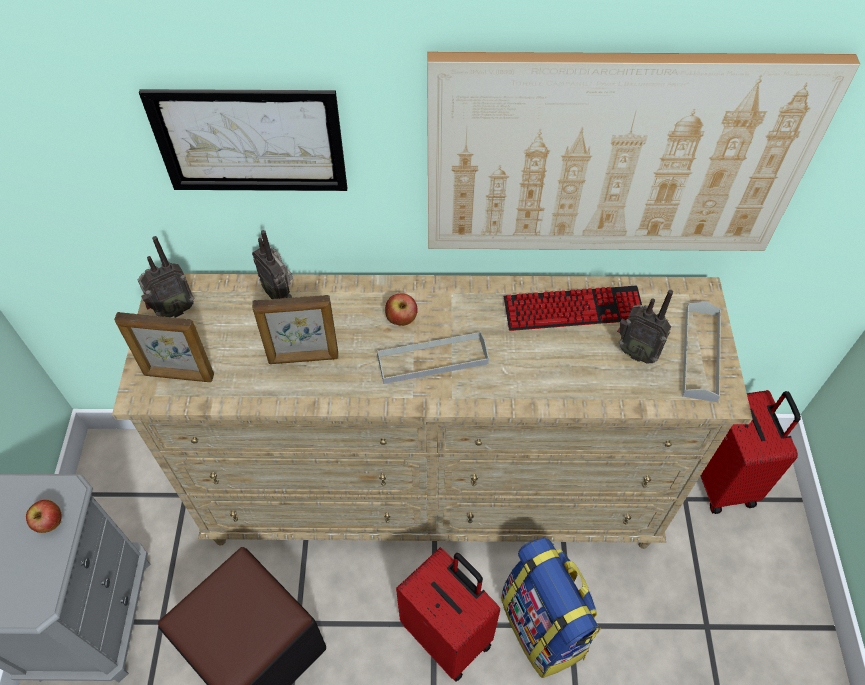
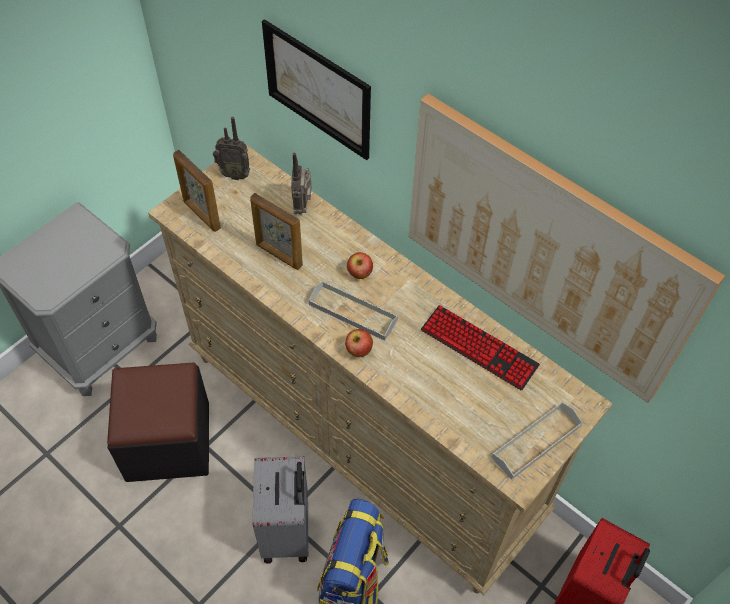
camera: 40 degrees right, 0 degrees up
(50, 523) = (90, 259): apple -> apple (358, 351)
(448, 634) = (288, 531): red suitcase -> grey suitcase
(636, 351) = (492, 406): radio -> none

